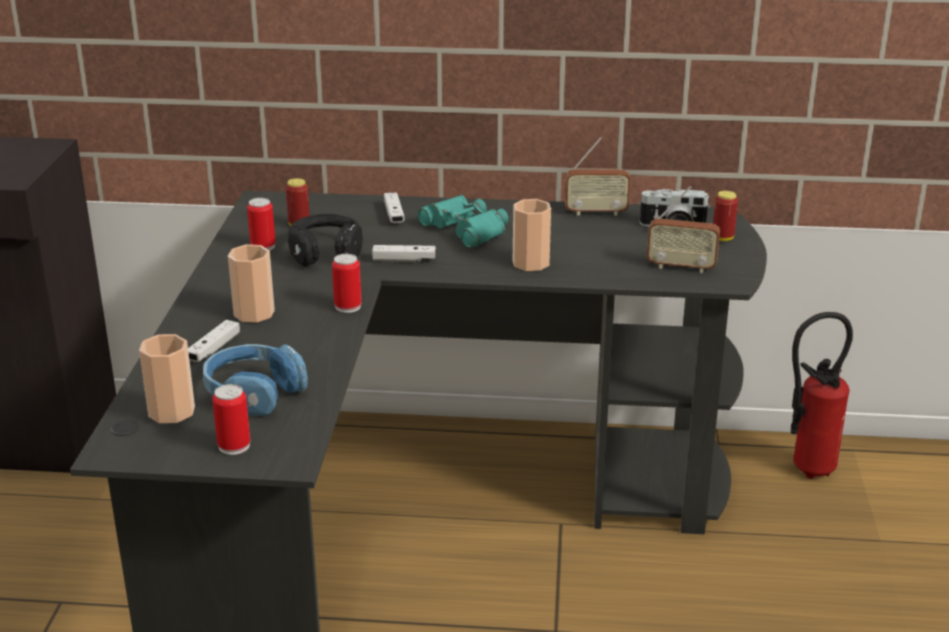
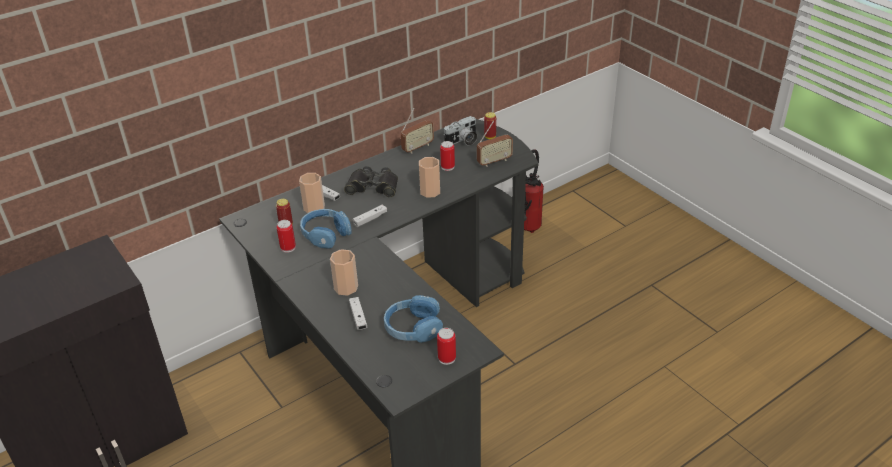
camera: 40 degrees left, 10 degrees up
(171, 412) = (393, 360): cup -> cup (314, 208)
(326, 252) = (325, 234): black headphones -> blue headphones
(348, 306) = (384, 259): can -> can (447, 167)
(465, 229) = (373, 187): turquoise binoculars -> black binoculars

